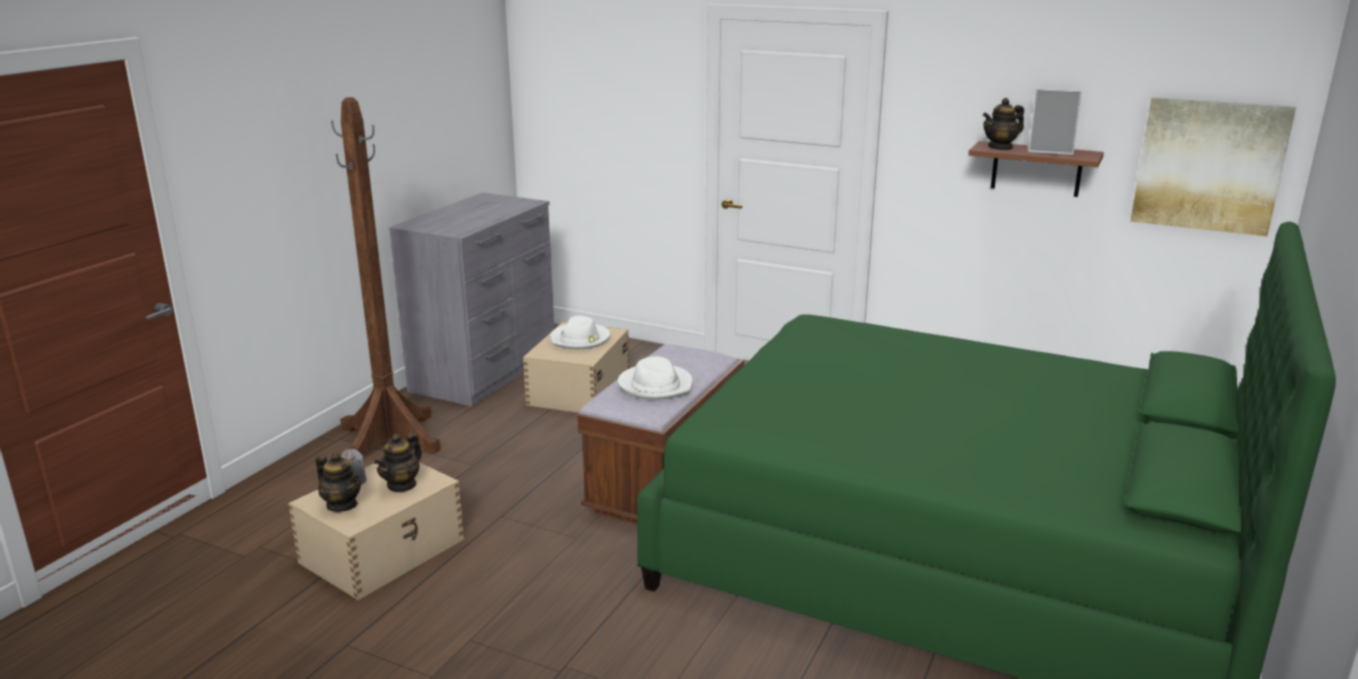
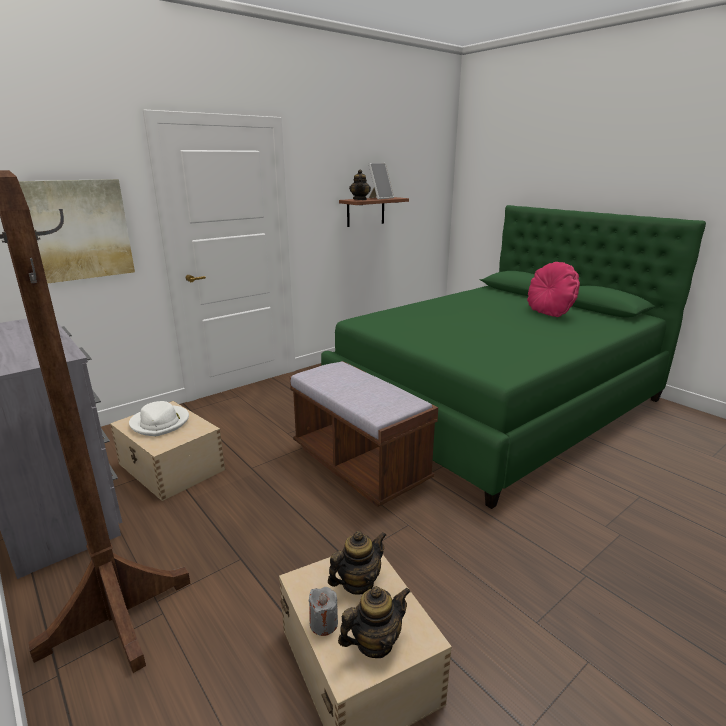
camera: 65 degrees left, 0 degrees up
(402, 485) = (357, 583): teapot -> teapot turned 90 degrees counterclockwise
(655, 385) = (368, 390): white hat -> none
(1055, 440) = (549, 313): none -> pink pillow
(1209, 165) = (426, 197): picture -> picture (75, 230)

